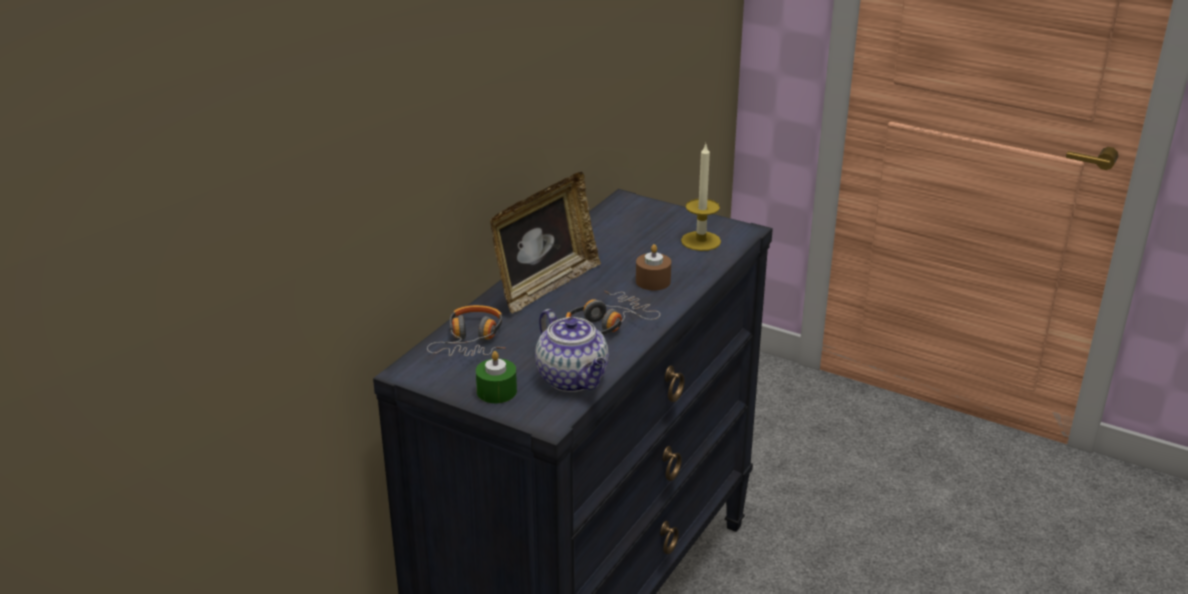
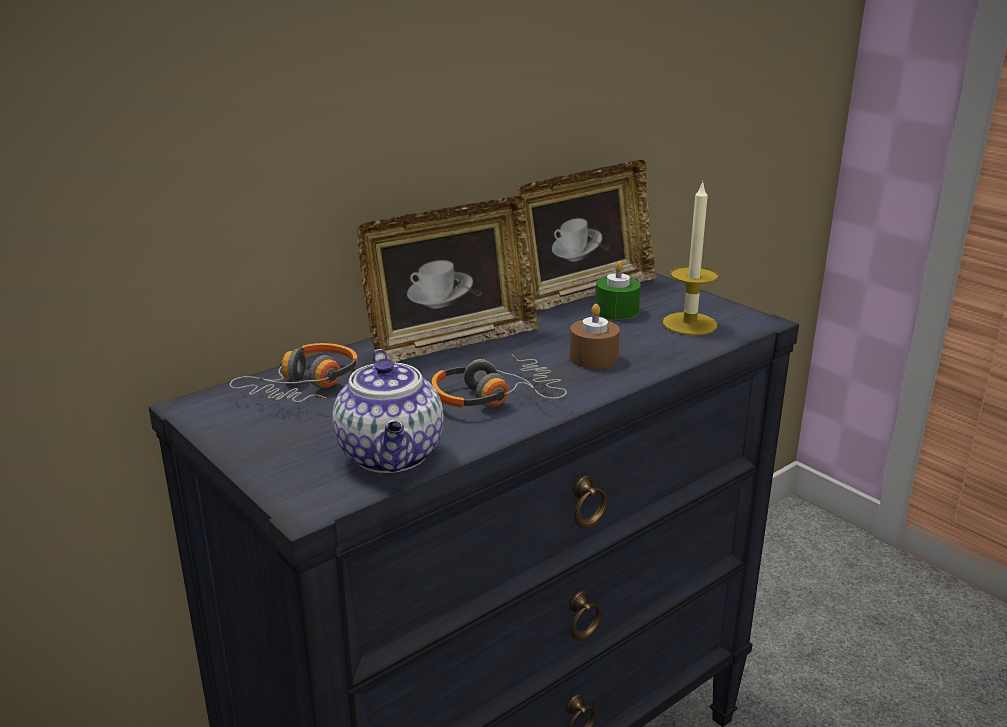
camera: 20 degrees right, 5 degrees down
(496, 391) = (278, 451): green candle -> green candle (616, 310)
(610, 224) = (585, 291): none -> picture frame

